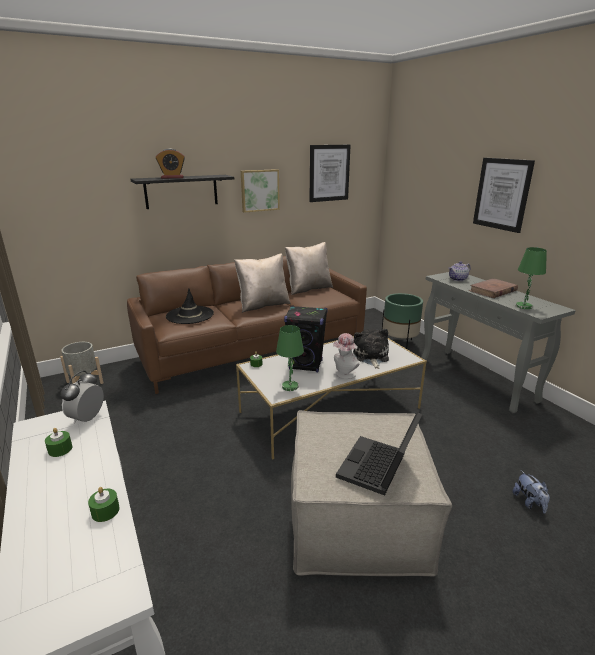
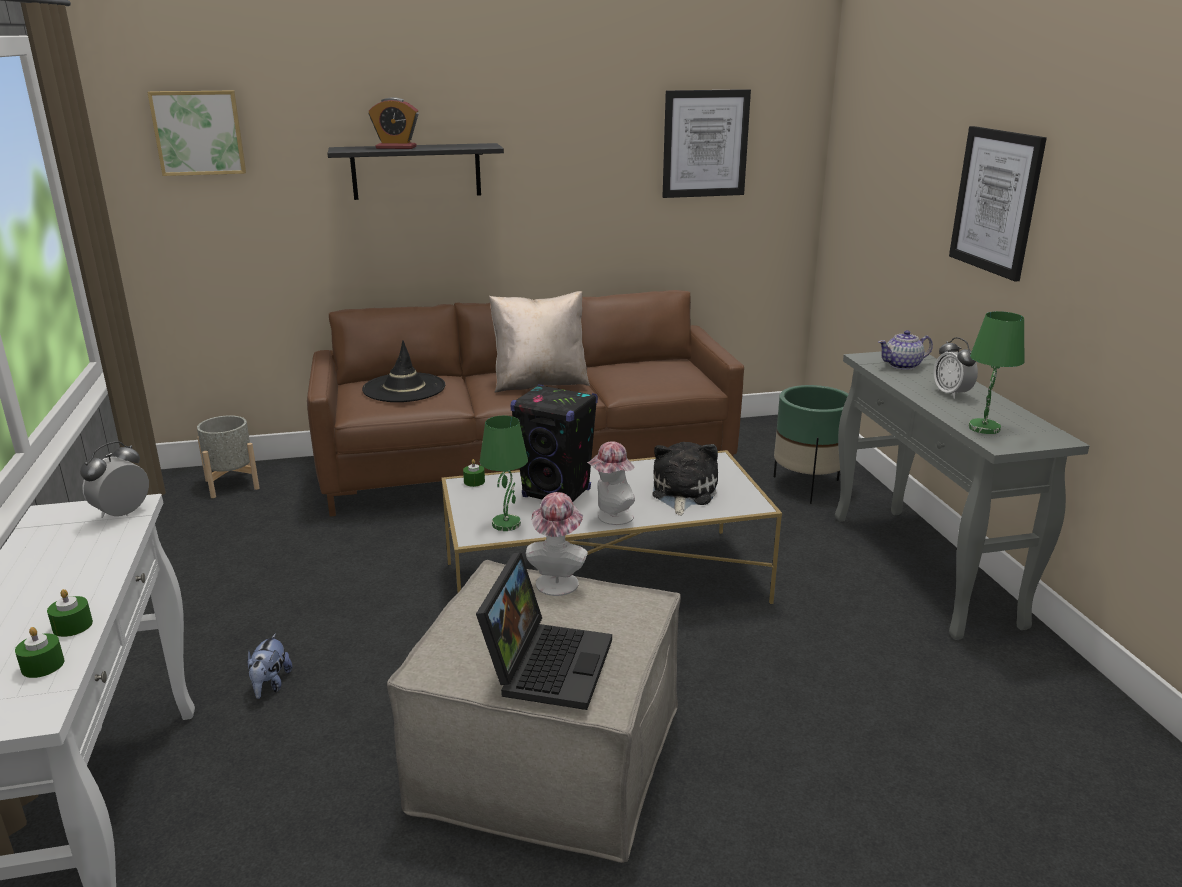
camera: 15 degrees right, 0 degrees up
(60, 449) = (65, 546): green candle -> green candle (43, 665)
(259, 190) = (562, 173): picture -> picture (199, 132)
(308, 289) = (643, 361): beige pillow -> none
(348, 416) = (558, 580): none -> hat
(378, 469) = (546, 663): laptop -> laptop turned 150 degrees clockwise
(492, 291) = (951, 394): brown book -> alarm clock
(529, 502) = (875, 791): plush toy -> plush toy (270, 685)

